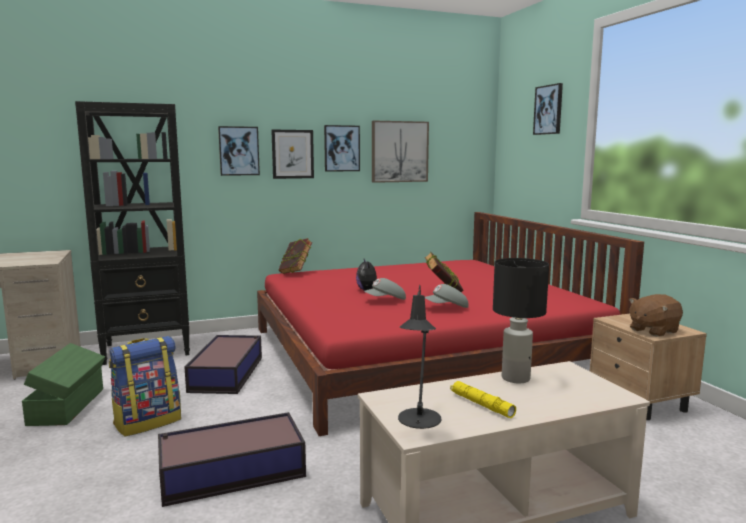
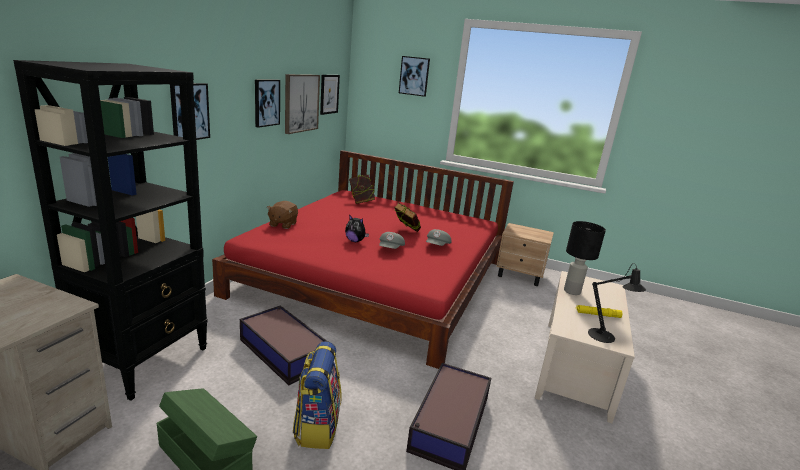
camera: 50 degrees left, 10 degrees up
(292, 154) = (232, 111): picture -> picture (329, 94)
(295, 273) = (256, 234): book -> book (361, 201)
(653, 330) = (537, 236): brown plush toy -> brown plush toy (282, 224)

